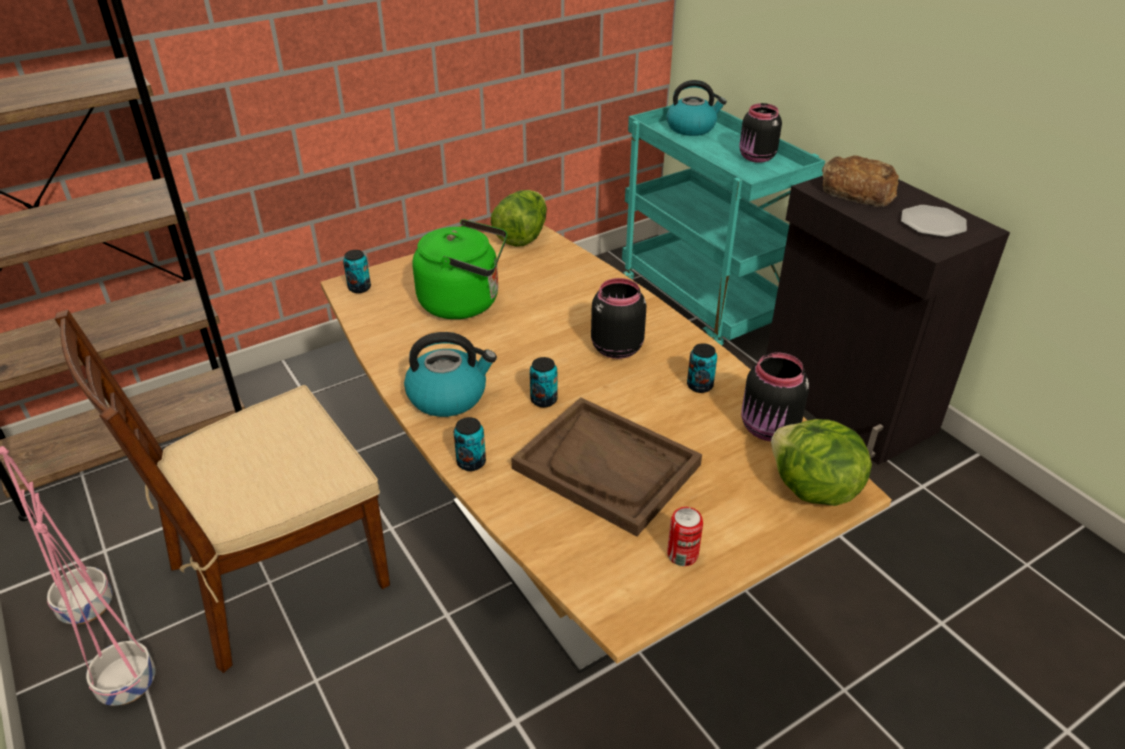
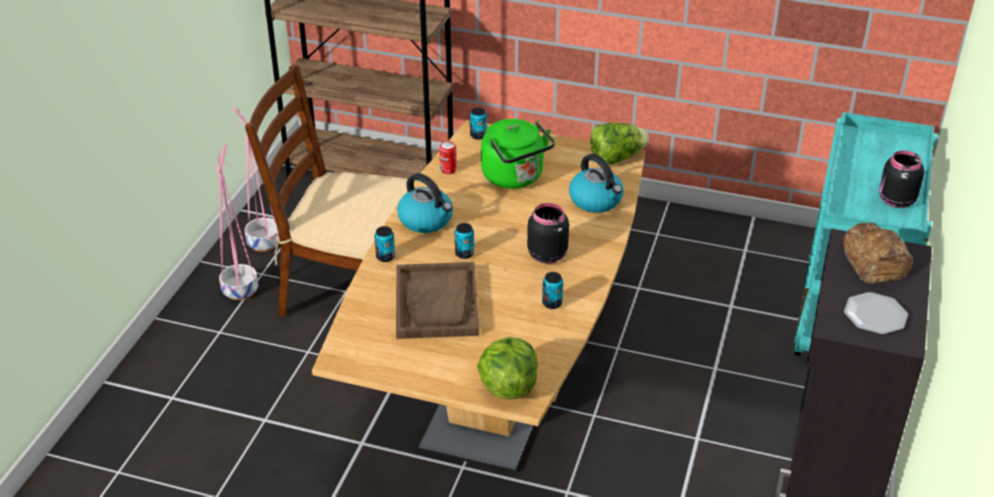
camera: 50 degrees right, 0 degrees up
(682, 555) = (400, 360): can -> can (448, 170)
(692, 128) = (894, 149): kettle -> kettle (596, 200)
(769, 429) = (544, 348): black jar -> none

